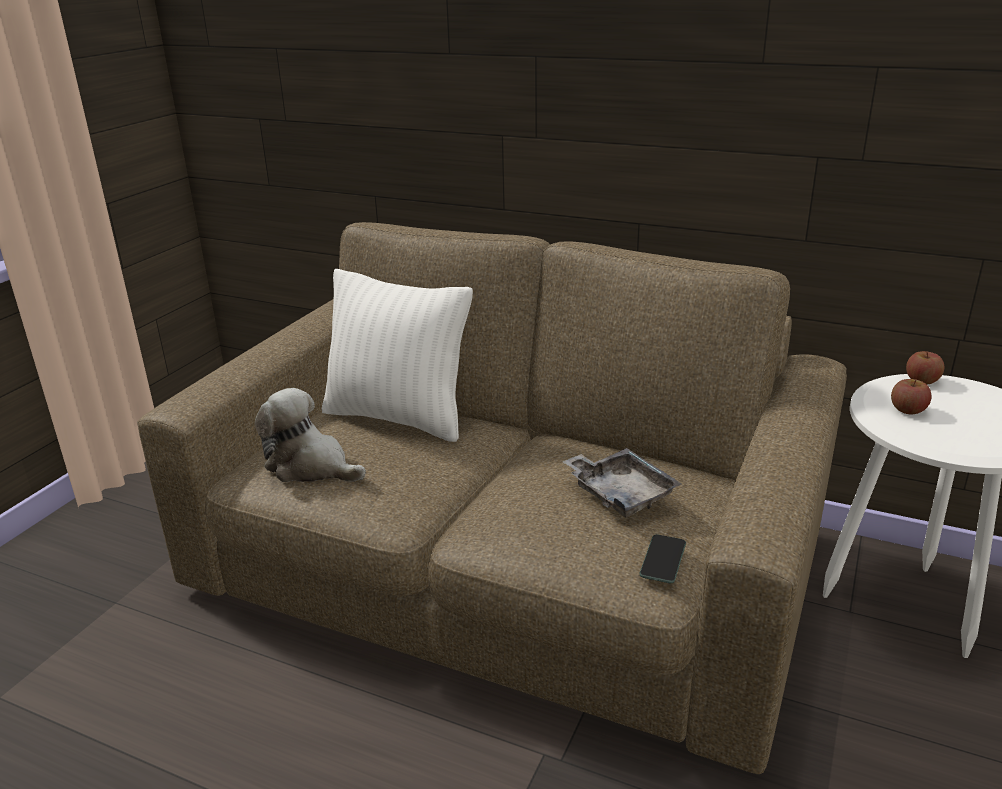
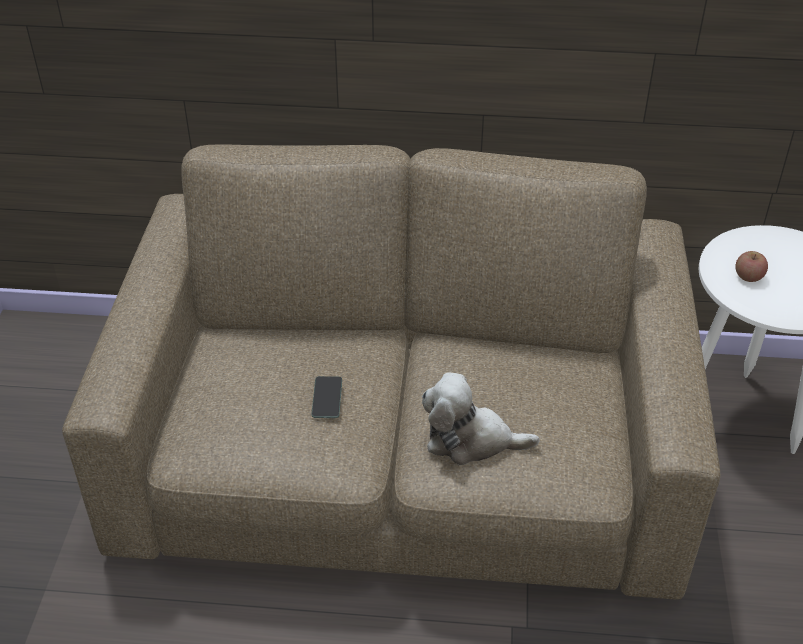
camera: 20 degrees left, 15 degrees up
(311, 466) = (243, 431): plush toy -> plush toy (471, 440)
(398, 418) = (284, 348): white pillow -> none
(620, 493) = (535, 399): grey tray -> none
(663, 559) = (596, 460): phone -> phone (327, 398)
(922, 380) = (749, 238): apple -> none

